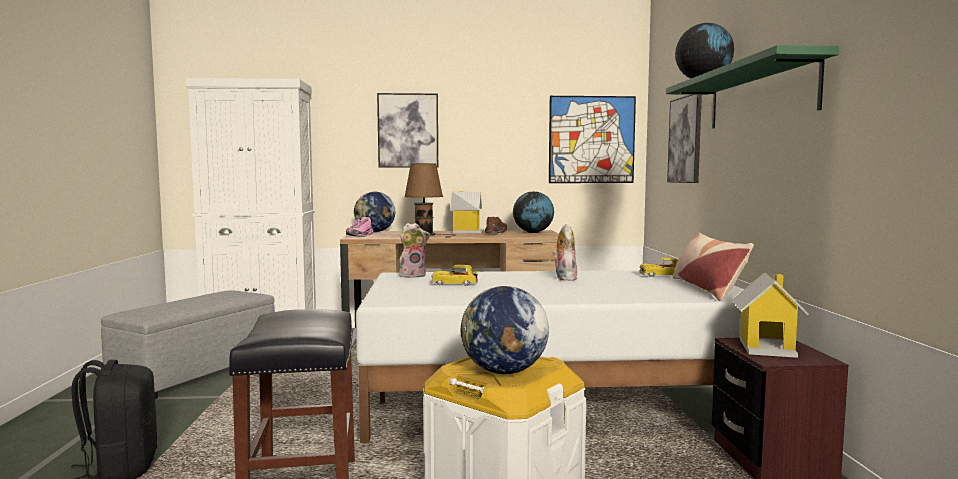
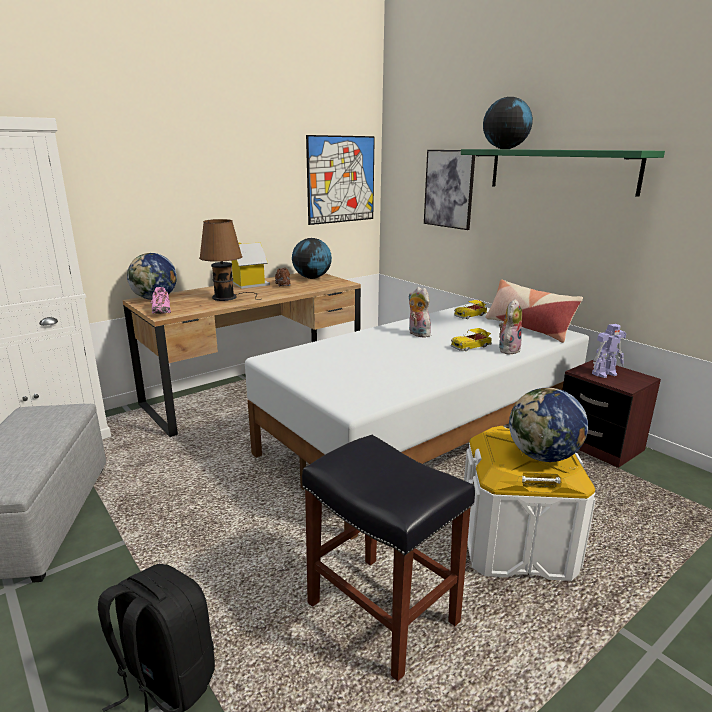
camera: 35 degrees left, 15 degrees up
(408, 130) = (169, 176): picture -> none
(413, 275) = (291, 357): plush toy -> plush toy (508, 349)
(455, 284) = (355, 362): toy car -> toy car (471, 346)
(767, 347) = (605, 373): toy house -> toy robot

